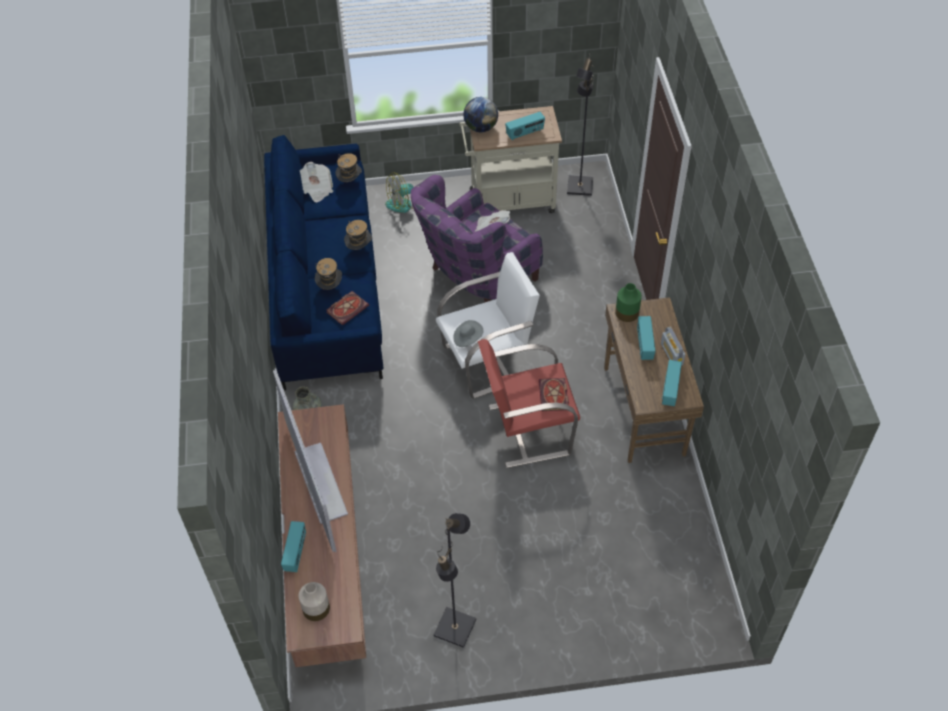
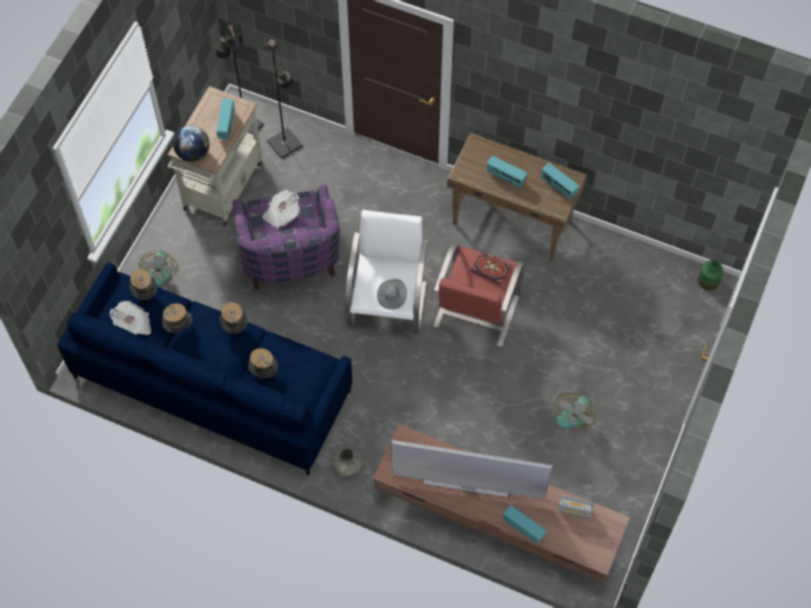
camera: 60 degrees left, 10 degrees up
(315, 608) = (582, 536): beige vase -> none
(334, 216) = (178, 327): none -> hat
(347, 308) = (299, 369): book -> none
(454, 627) = (620, 460): black floor lamp -> black floor lamp (284, 144)
(479, 562) = (574, 413): none -> fan
(627, 313) = (466, 170): green vase -> green vase (708, 281)
(671, 354) = (526, 165): radio -> radio (574, 509)

